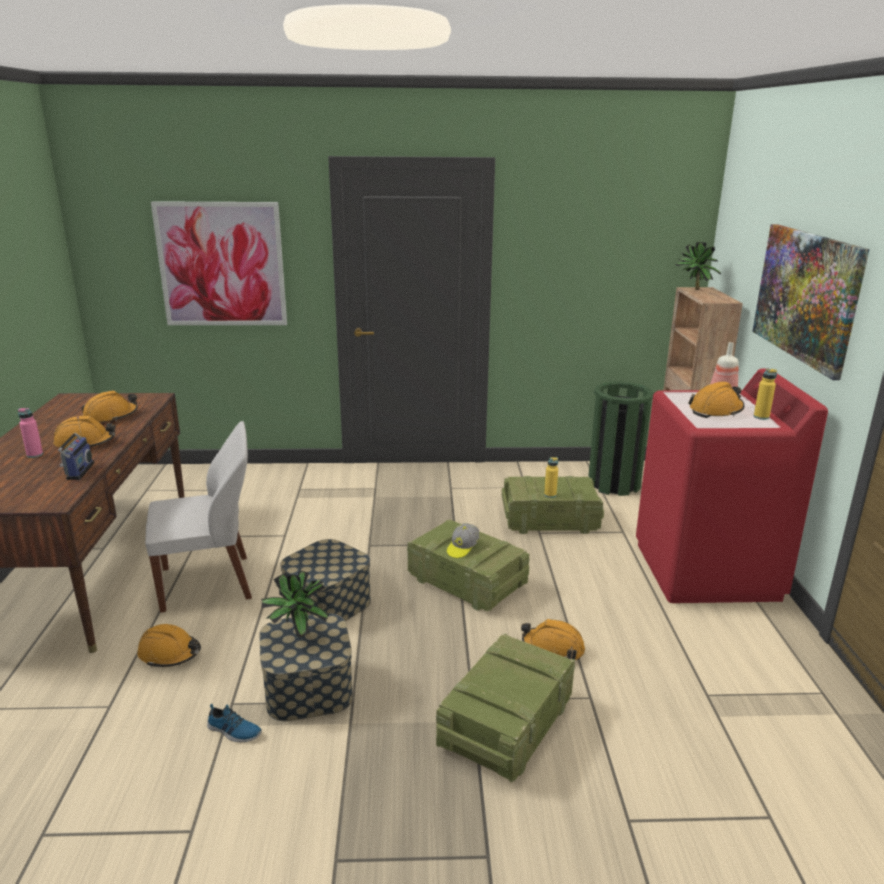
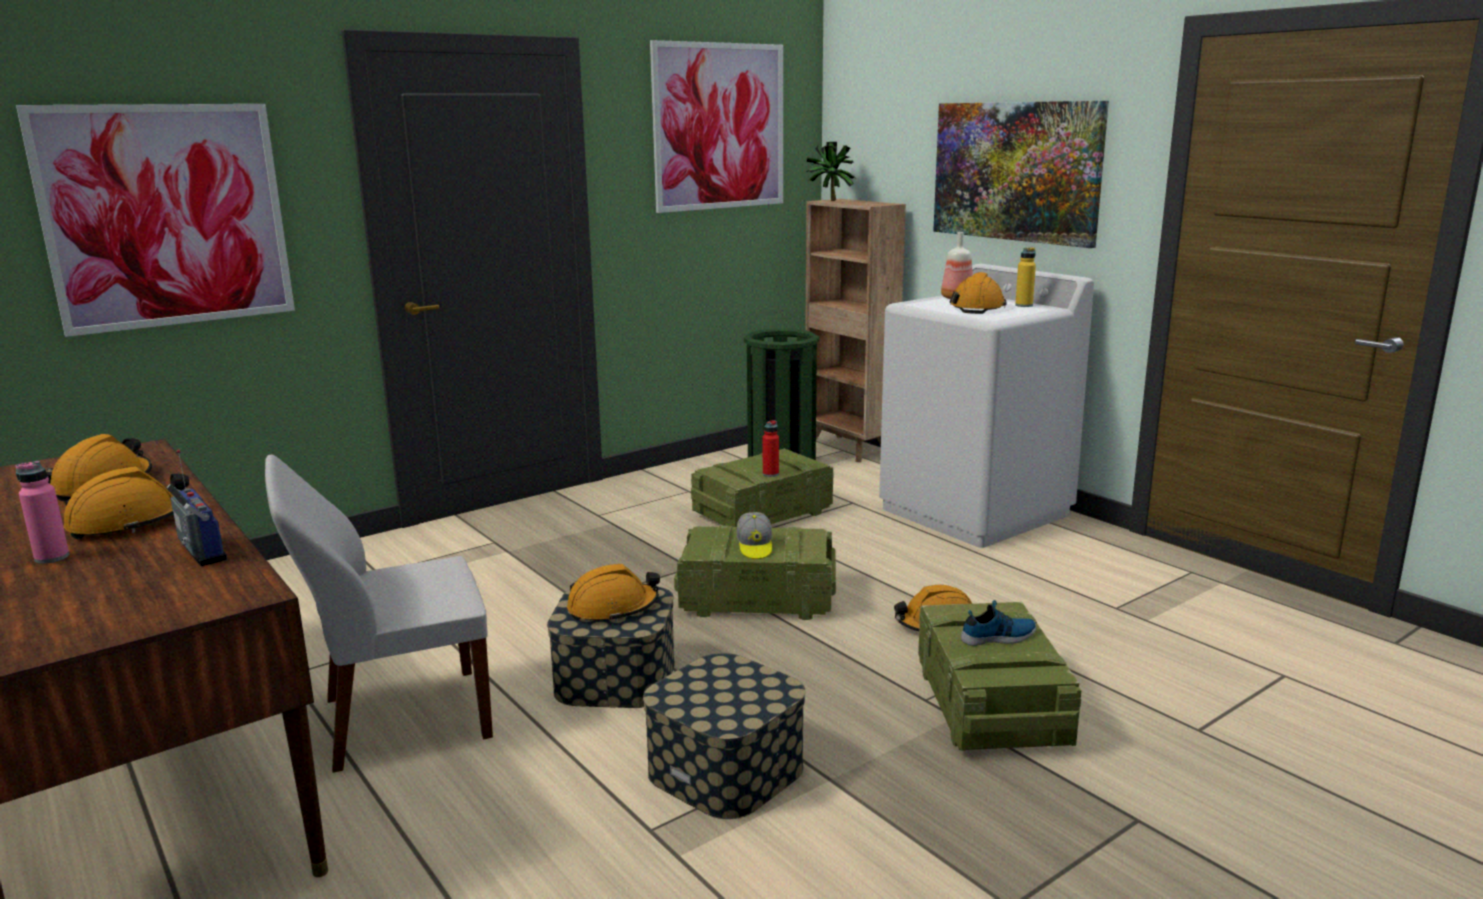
camera: 35 degrees left, 5 degrees down
(170, 654) = (466, 820): orange hard hat -> orange hard hat (612, 608)
(209, 583) = (400, 719): white chair -> white chair turned 150 degrees counterclockwise
(233, 731) = (699, 856): shoe -> shoe (999, 637)
(296, 634) = (701, 690): potted plant -> none
(550, 495) = (770, 474): yellow bottle -> red bottle
(611, 223) = (719, 127): none -> picture
(706, 571) = (975, 512): red washing machine -> white washing machine

